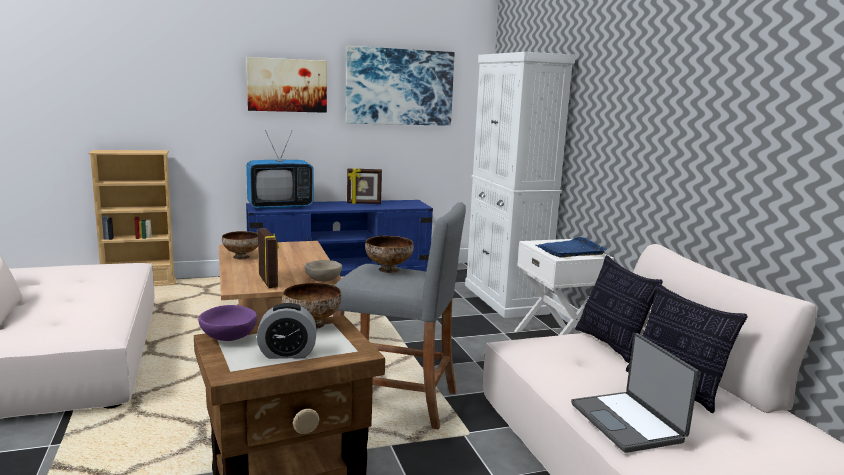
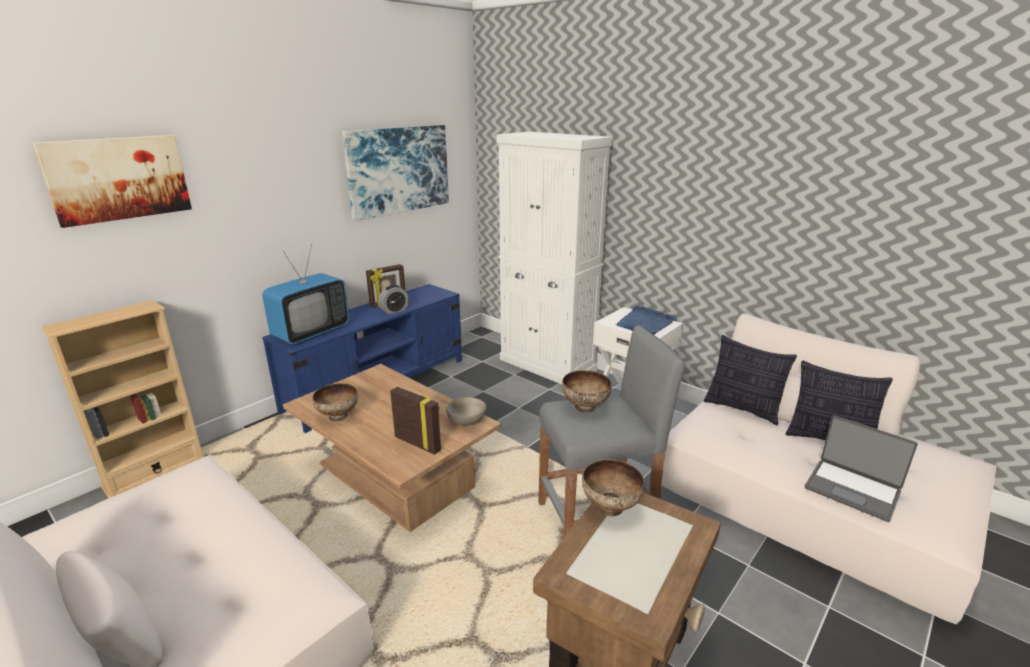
camera: 30 degrees left, 10 degrees up
(228, 338) = (574, 566): purple bowl -> none
(287, 85) = (284, 188): picture -> picture (118, 178)
(287, 354) = (655, 561): alarm clock -> alarm clock (394, 310)

